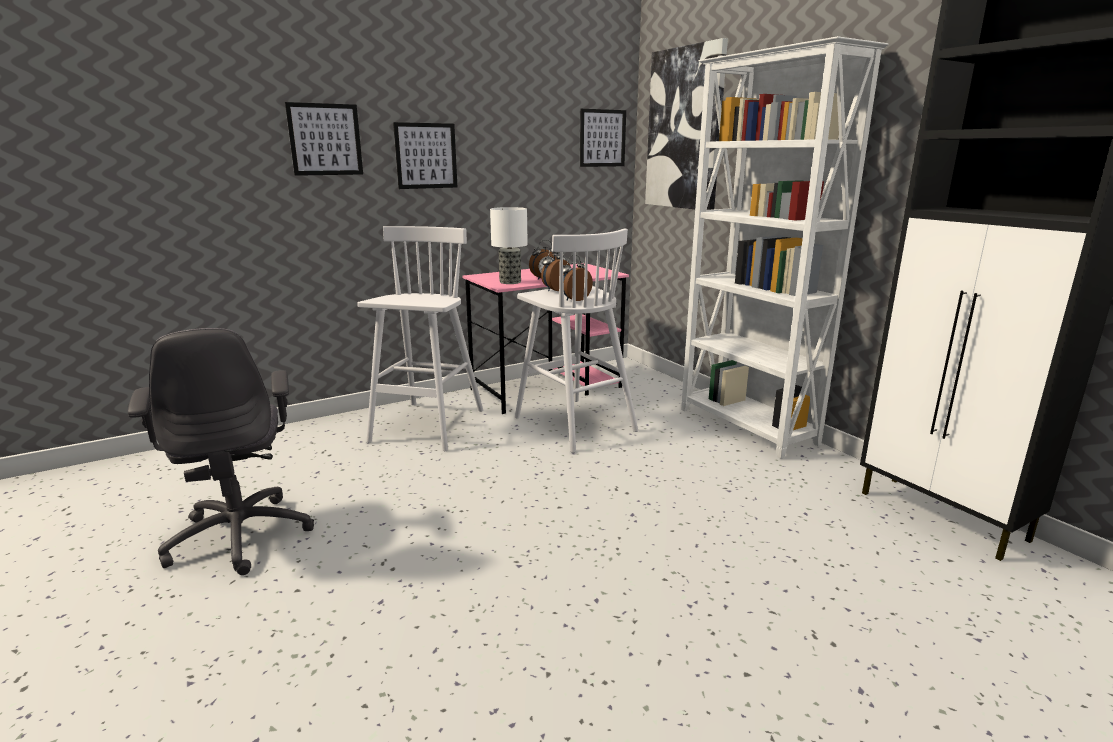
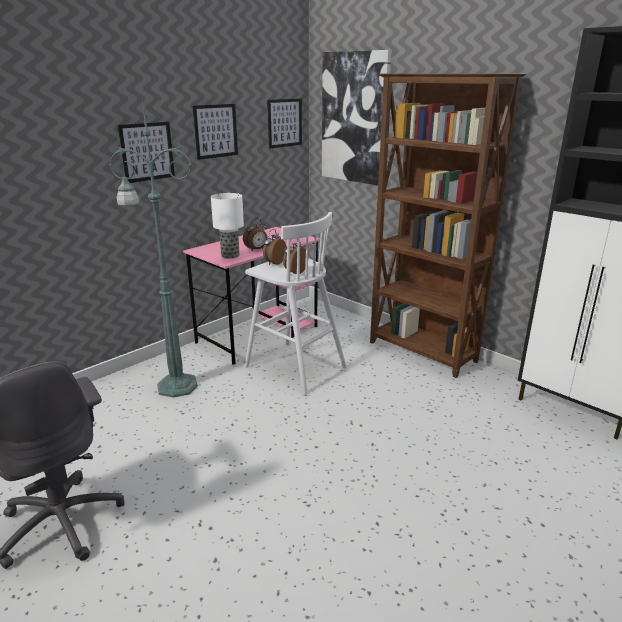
camera: 15 degrees left, 5 degrees up
(325, 139) = (59, 146): picture -> picture (215, 131)
(427, 427) = (175, 386): white stool -> green floor lamp
(746, 427) = (422, 352): white bookcase -> brown bookcase

